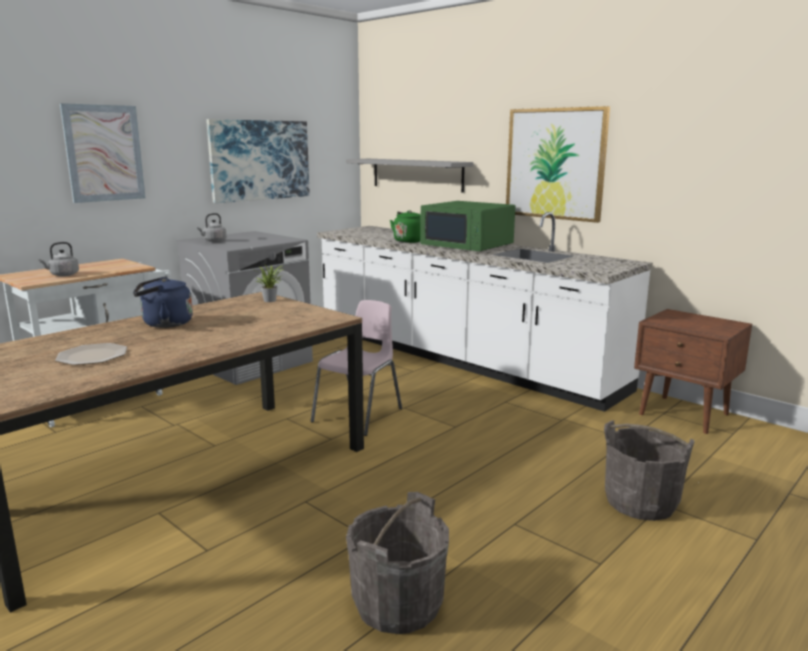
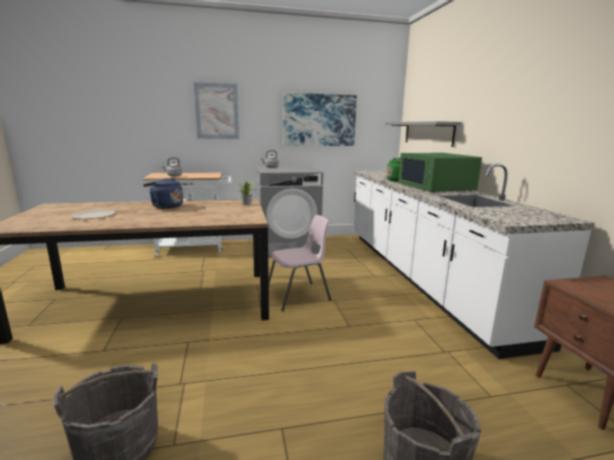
camera: 35 degrees right, 0 degrees up
(555, 164) = (519, 120): picture -> none

